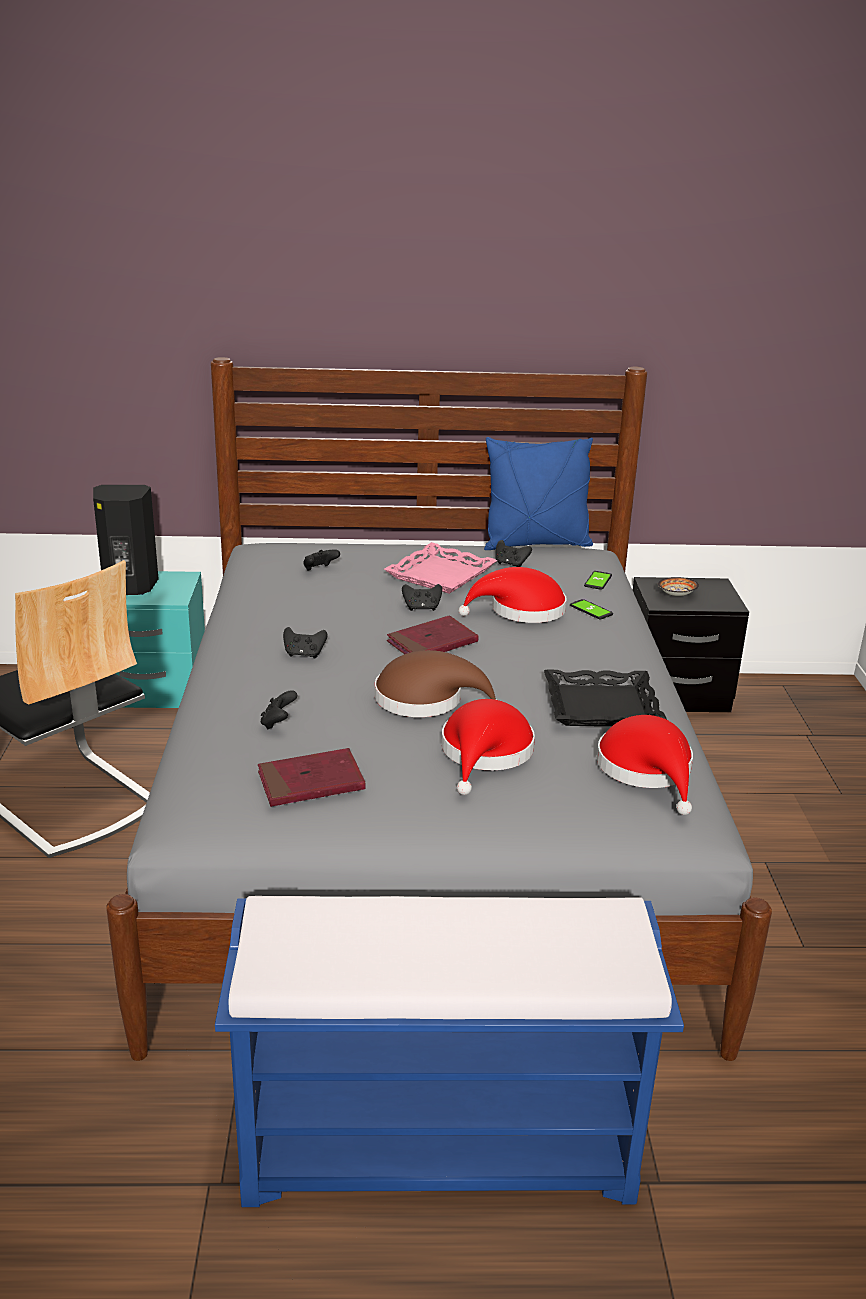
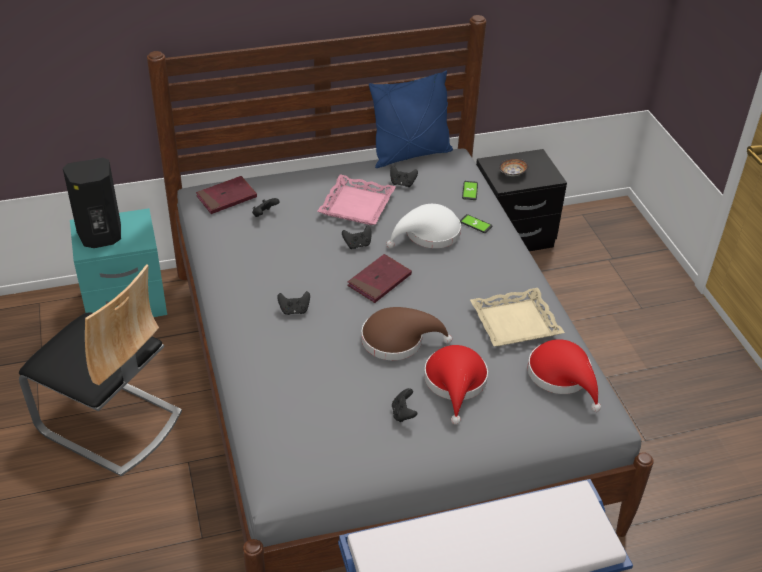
camera: 15 degrees left, 15 degrees up
(278, 723) = (306, 383): black game controller -> black game controller (403, 413)
(311, 782) = (352, 434): red book -> red book (226, 197)
(521, 610) = (428, 234): red hat -> white hat
(602, 706) = (515, 322): black tray -> beige tray

